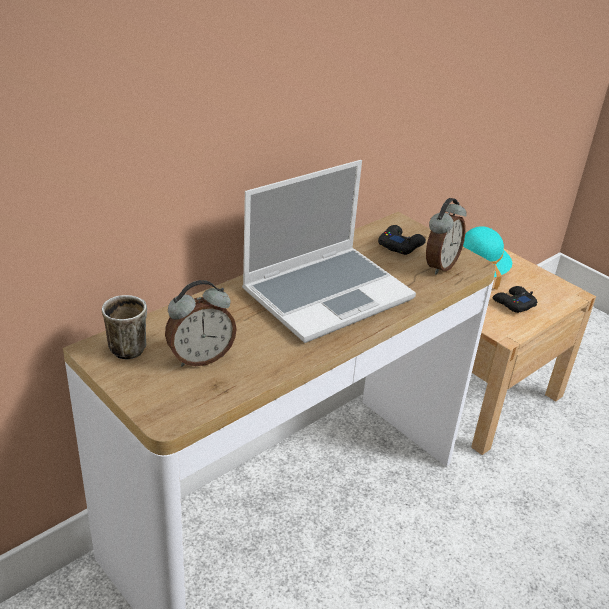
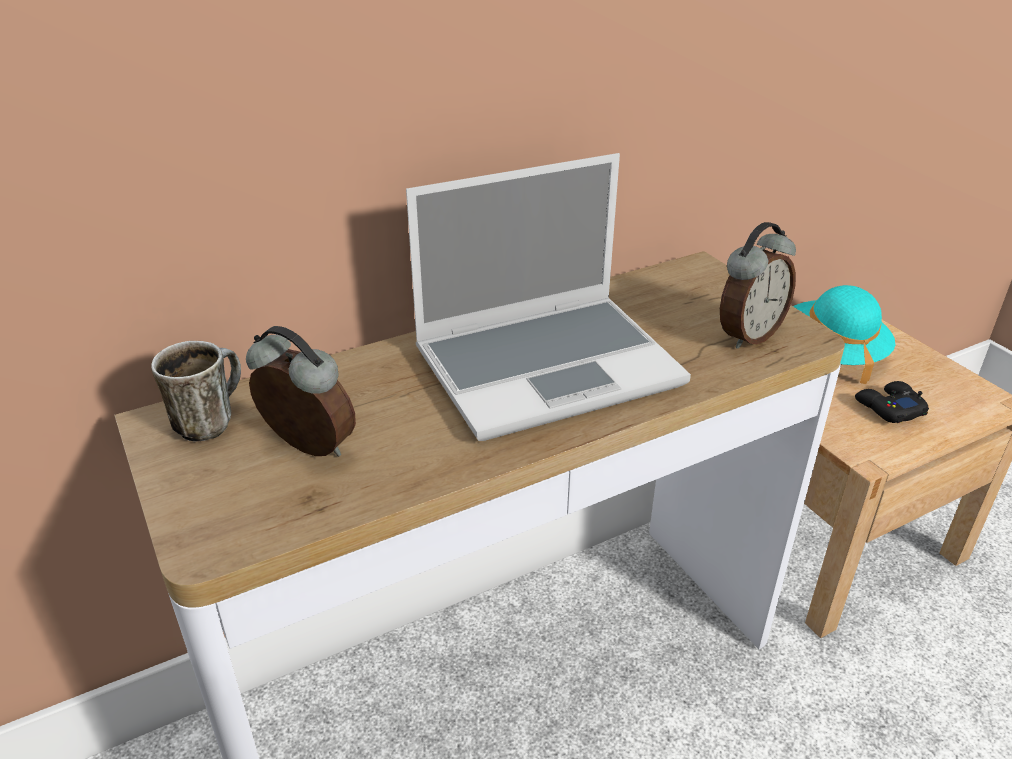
camera: 15 degrees right, 0 degrees up
(200, 357) = (306, 449): alarm clock -> alarm clock turned 135 degrees counterclockwise
(400, 245) = (691, 300): black game controller -> none

